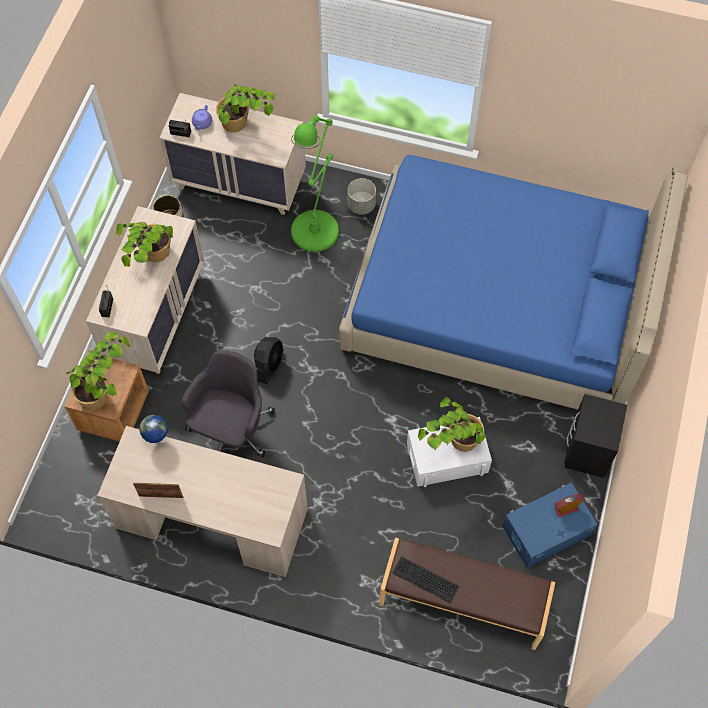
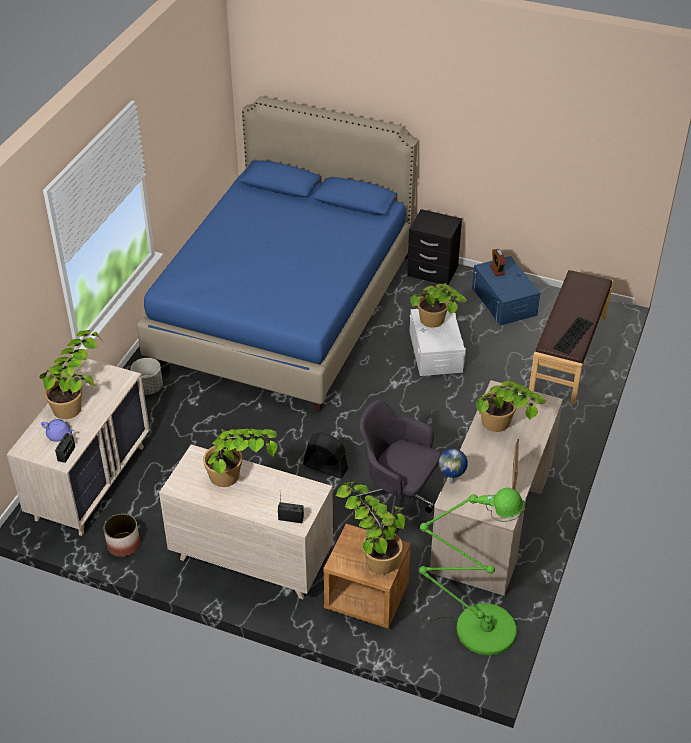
camera: 85 degrees left, 20 degrees down
(227, 487) = (503, 432): none -> potted plant
(317, 225) = (164, 422): green floor lamp -> green floor lamp (477, 627)

